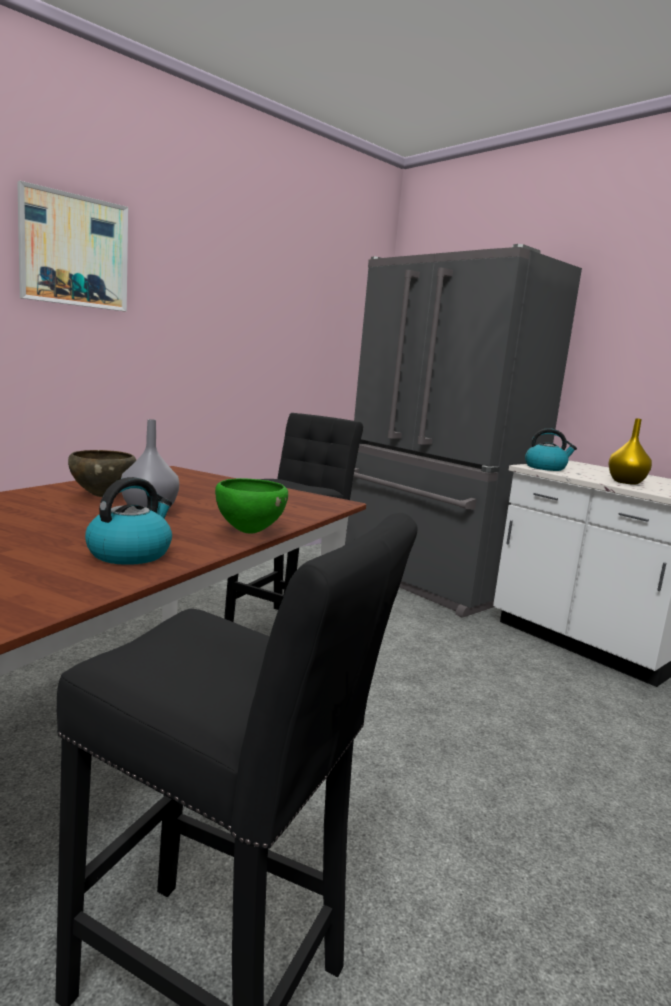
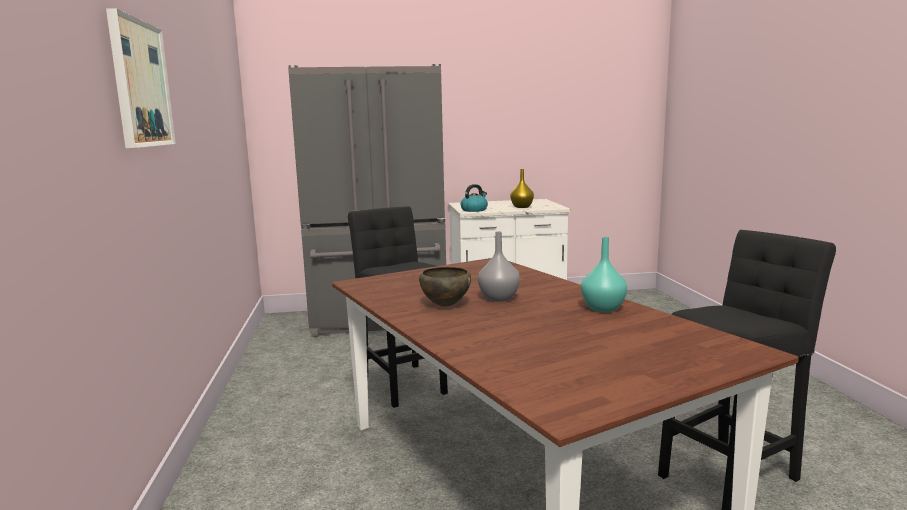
camera: 55 degrees left, 0 degrees up
(130, 554) = (602, 309): kettle -> turquoise vase
(248, 532) = (562, 284): green bowl -> none

